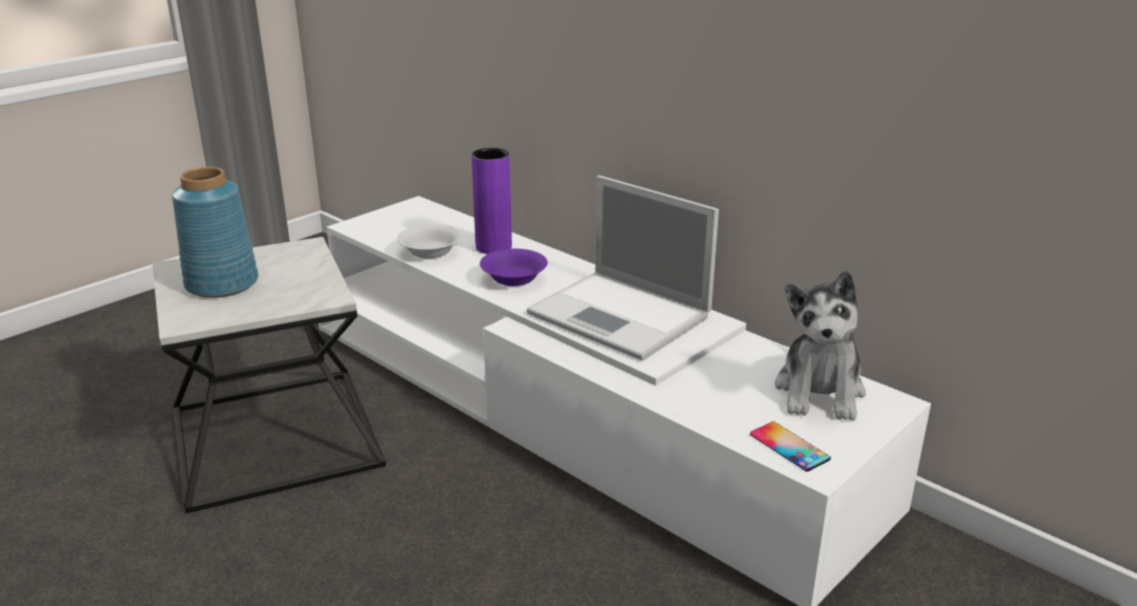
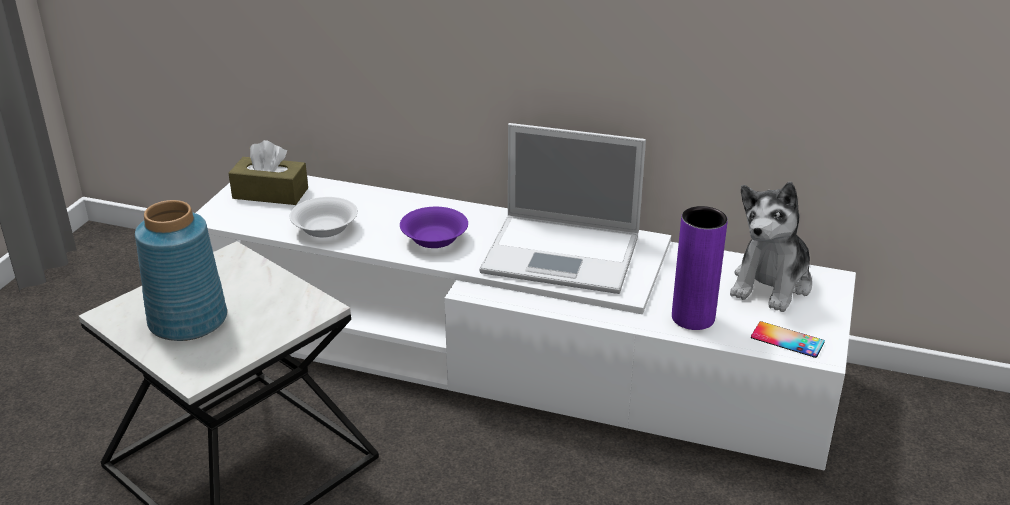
camera: 25 degrees left, 5 degrees up
(414, 218) = (270, 193): none -> brown tissue box
(493, 247) = (383, 209): purple vase -> purple vase (693, 318)
(820, 391) = (771, 284): plush toy -> plush toy turned 45 degrees clockwise

